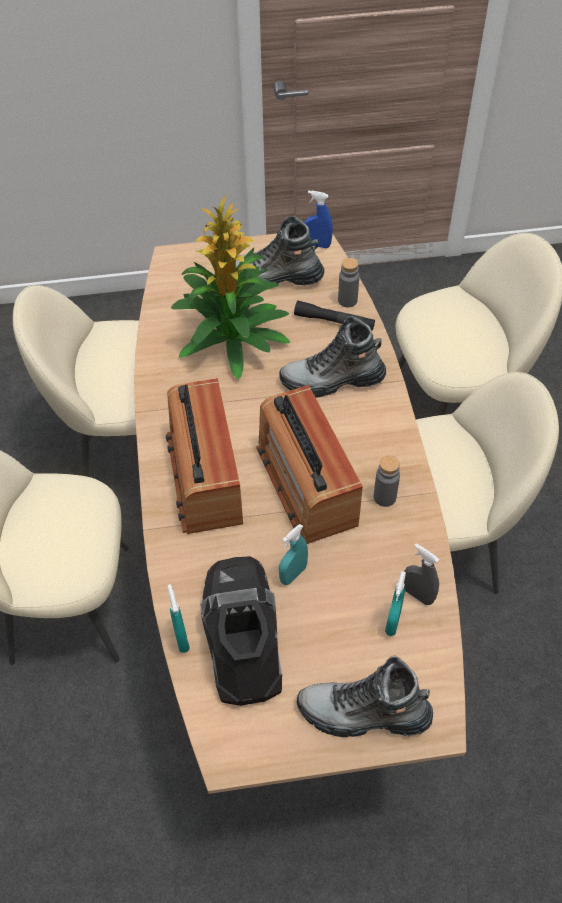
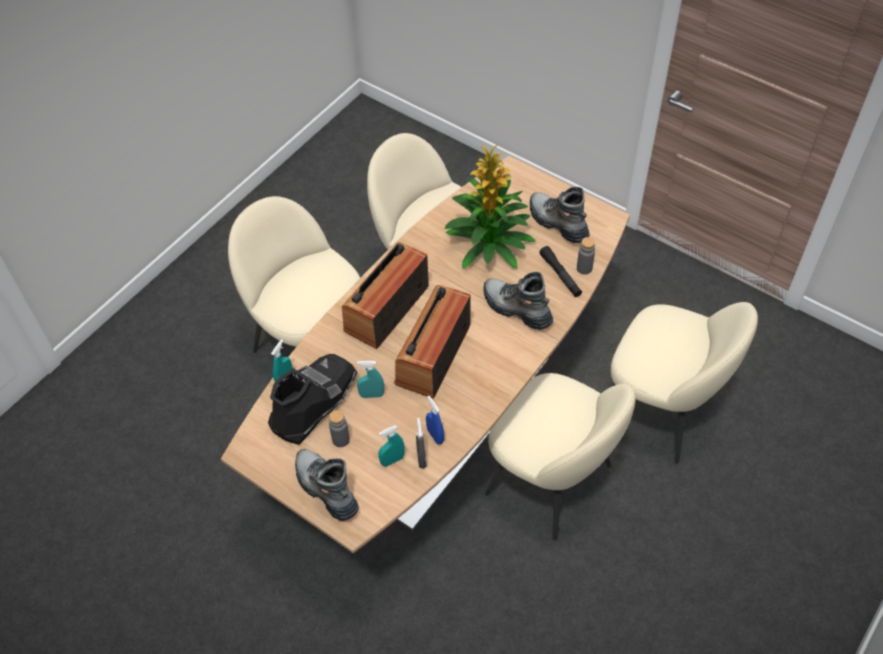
camera: 45 degrees right, 0 degrees up
(317, 245) = (608, 220): blue spray bottle -> blue spray bottle (435, 436)
(384, 497) = (466, 395): grey bottle -> grey bottle (341, 439)

